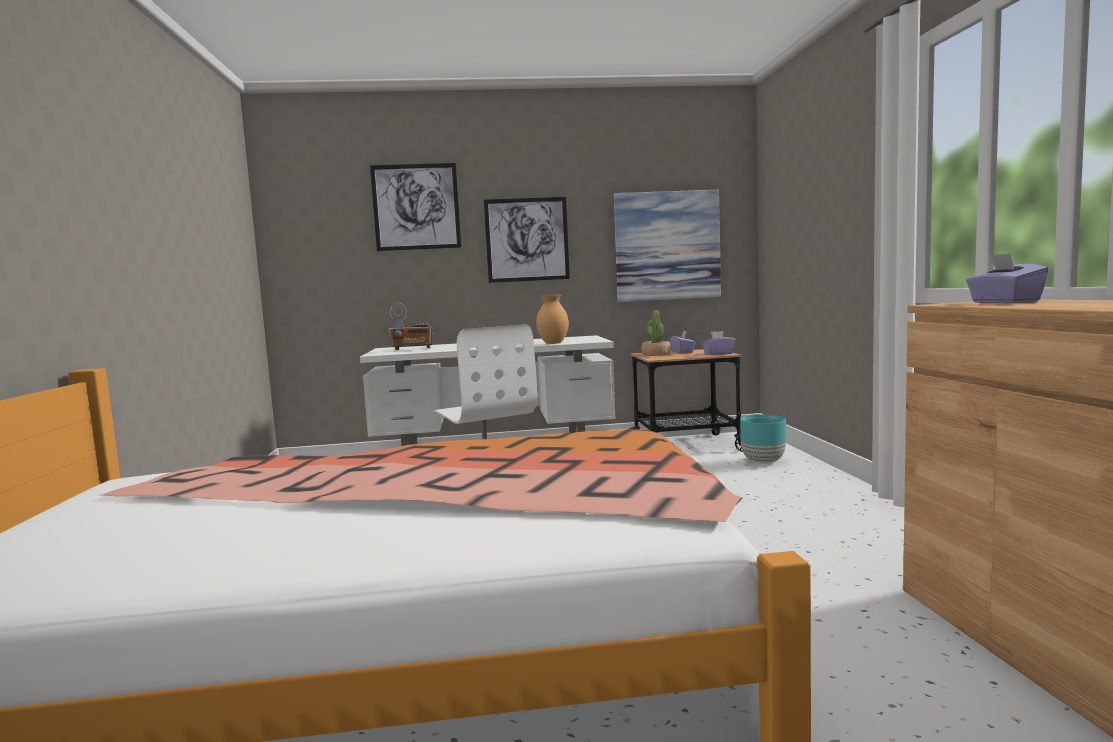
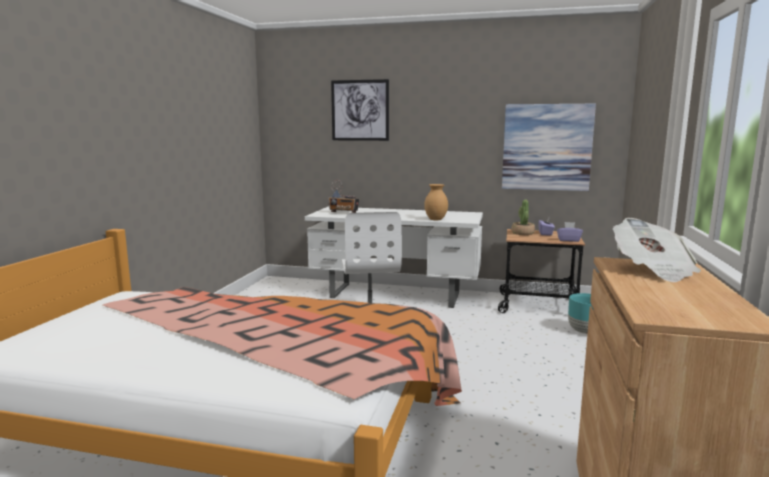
camera: 20 degrees right, 5 degrees up
(527, 239) = (436, 137): picture -> none
(1004, 302) = (653, 270): purple tissue box -> newspaper

